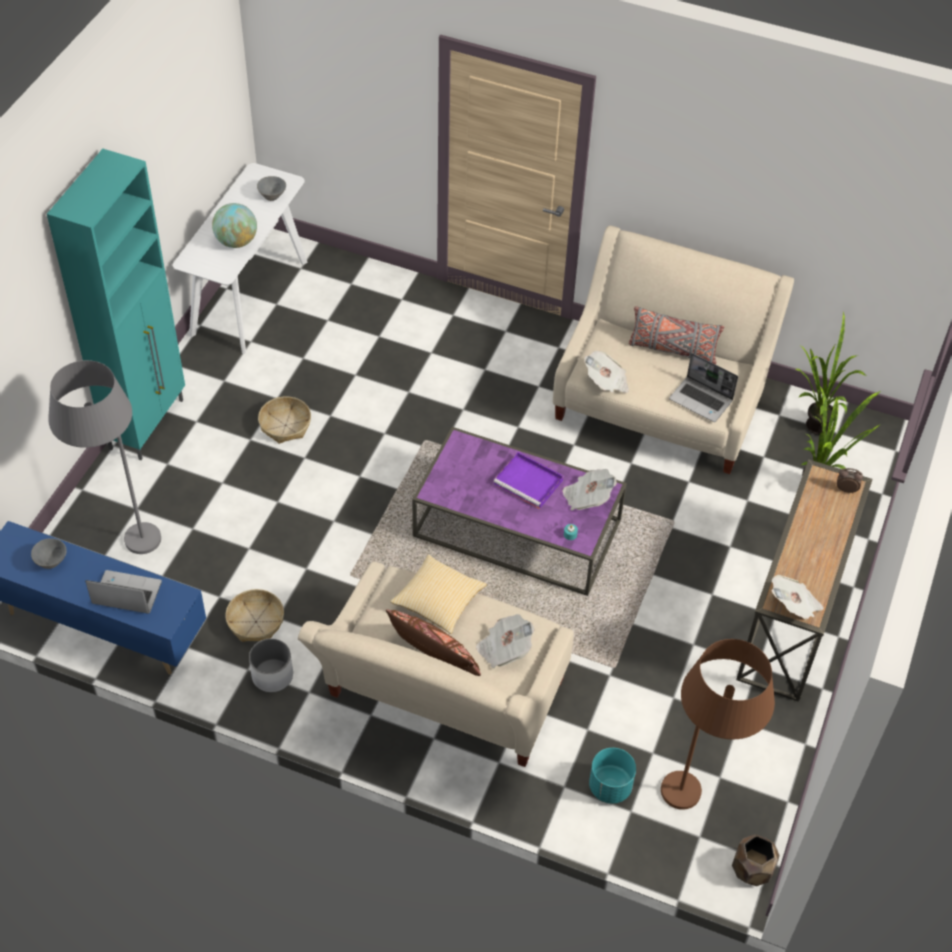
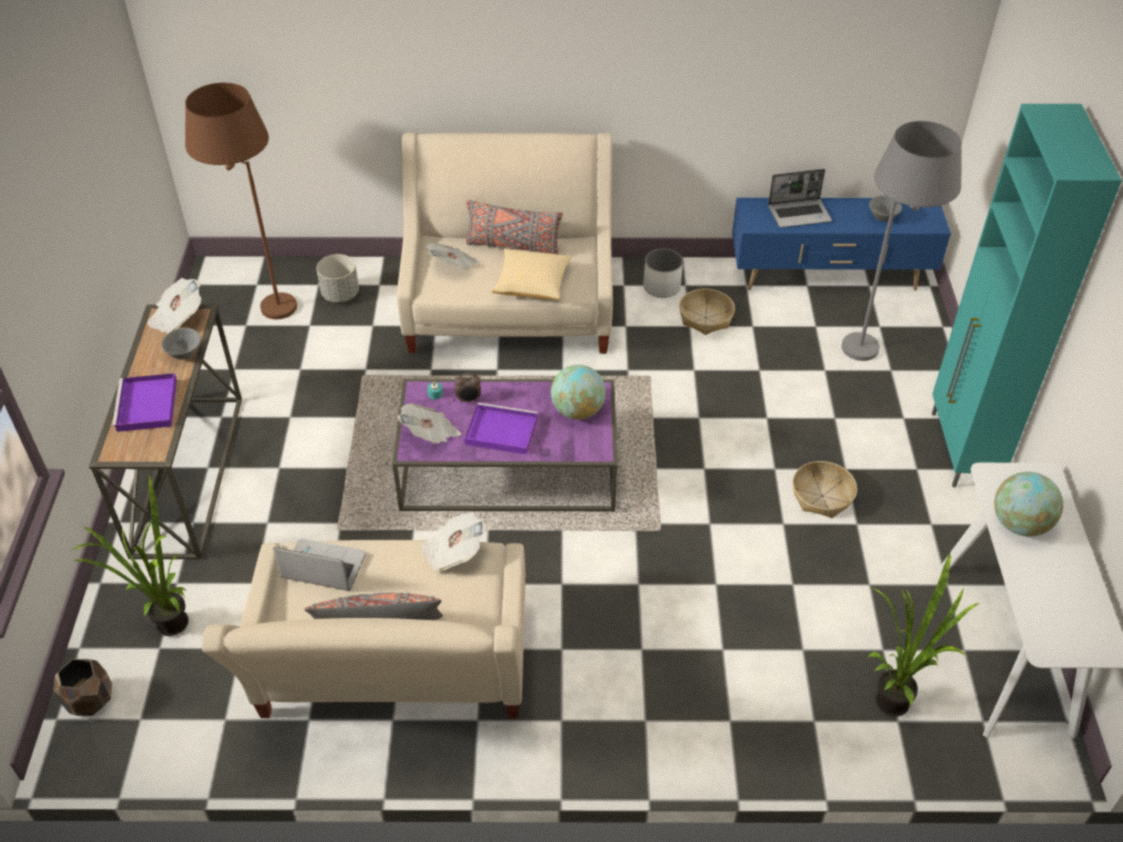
camera: 160 degrees right, 5 degrees down
(273, 196) = (1044, 615): grey bowl -> grey bowl (183, 354)
(434, 656) = (513, 247): brown pillow -> grey pillow
(458, 479) = (578, 411): none -> globe
(610, 787) = (340, 294): turquoise planter -> grey planter
(751, 870) = (210, 276): brown planter -> brown planter (90, 700)
(811, 427) = (177, 715): potted plant -> potted plant (897, 699)
(825, 518) = (147, 406): none -> purple tray
(846, 489) = (122, 445): alarm clock -> alarm clock (469, 400)

